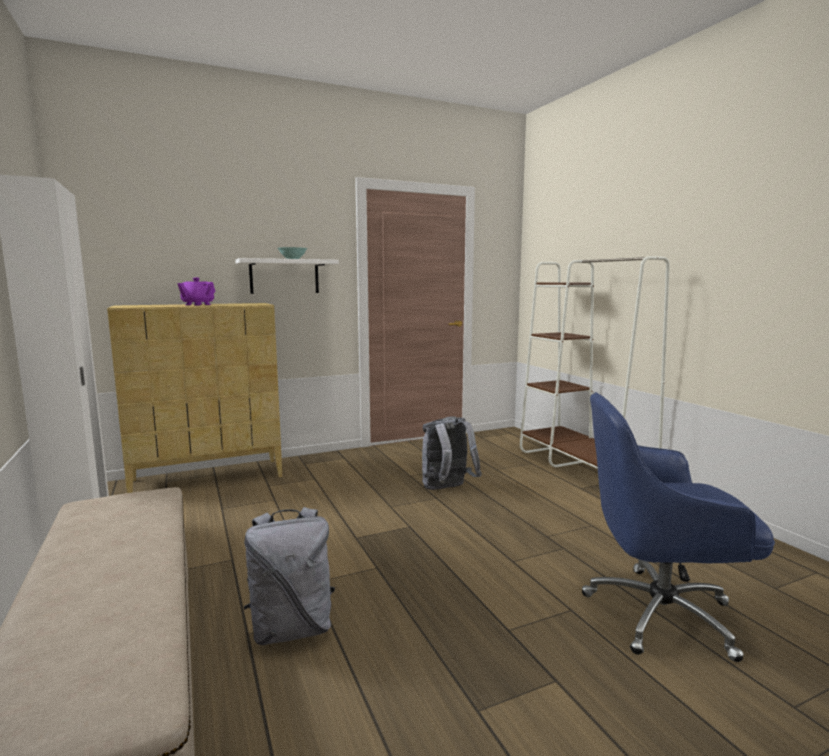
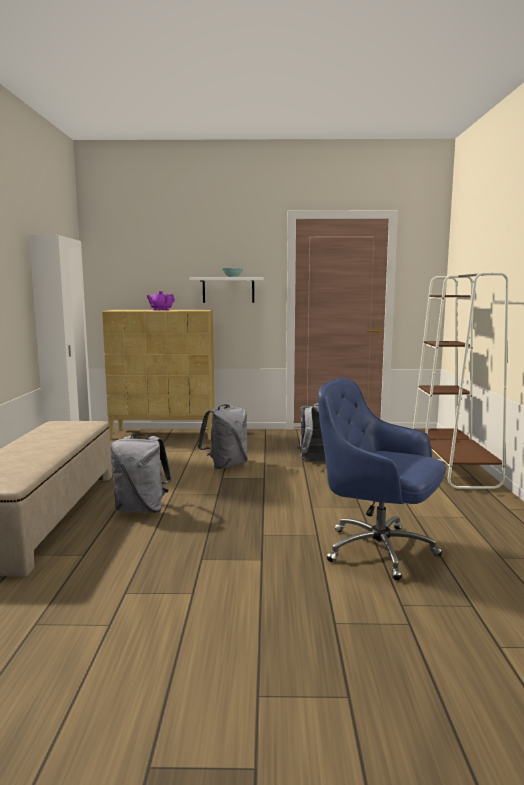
camera: 25 degrees right, 0 degrees up
(341, 515) = (226, 465): none -> grey backpack

